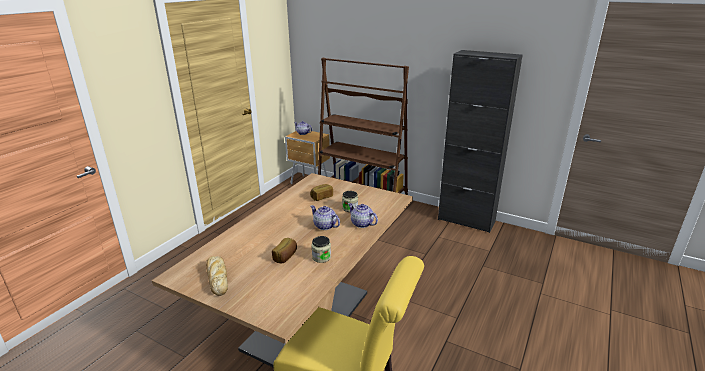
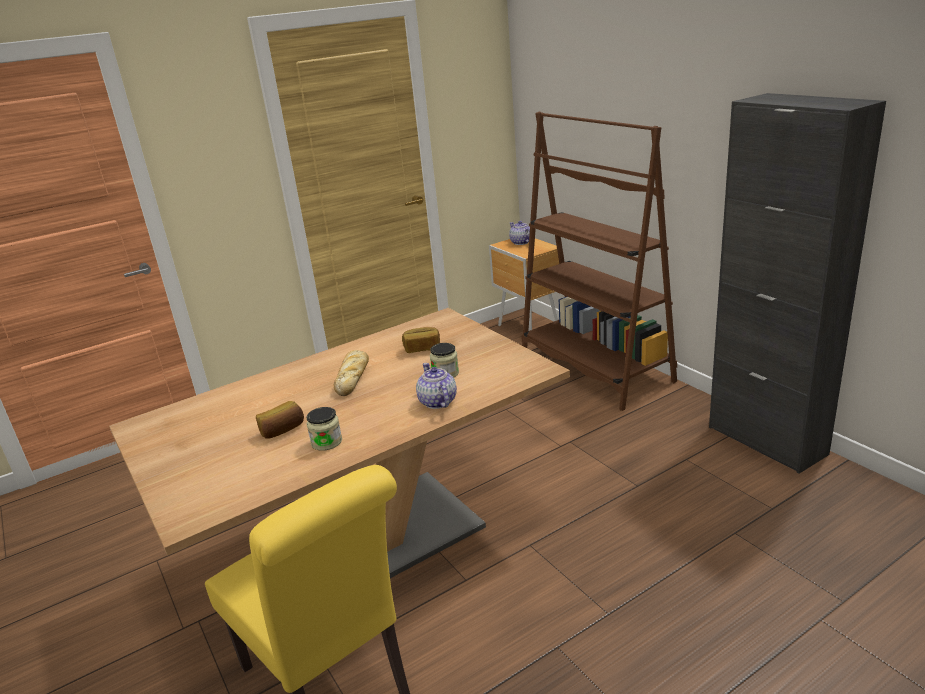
camera: 30 degrees right, 0 degrees up
(217, 278) = (176, 440): bread -> bread (353, 377)
(325, 226) = (380, 395): teapot -> none

